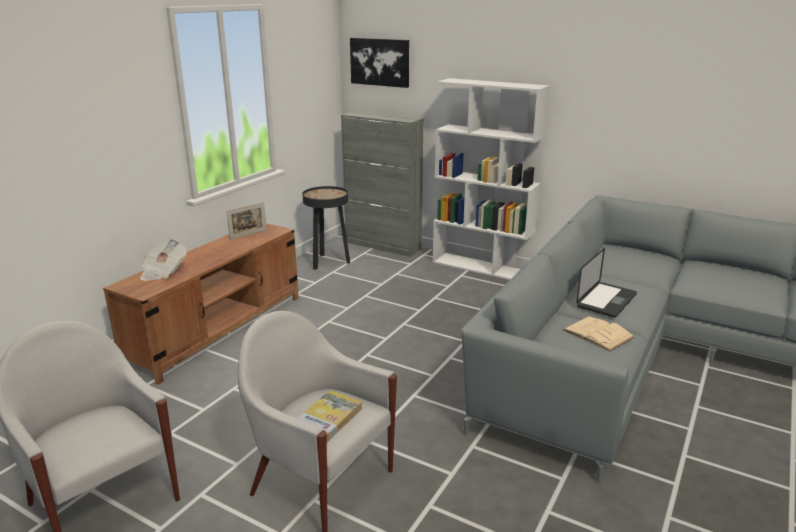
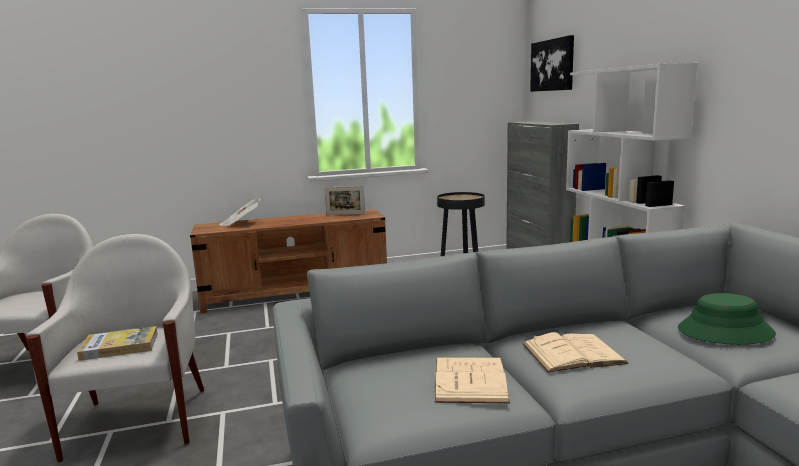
camera: 45 degrees right, 10 degrees down
(606, 300) = (573, 353): laptop -> beige book
(634, 264) = (725, 332): none -> green hat

